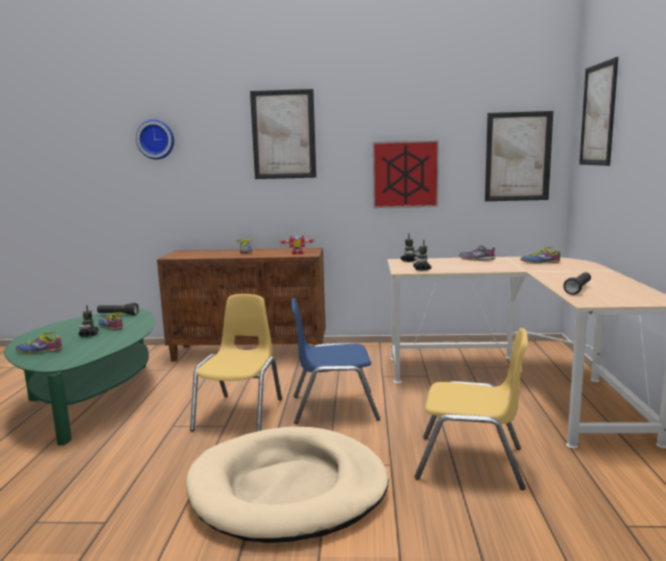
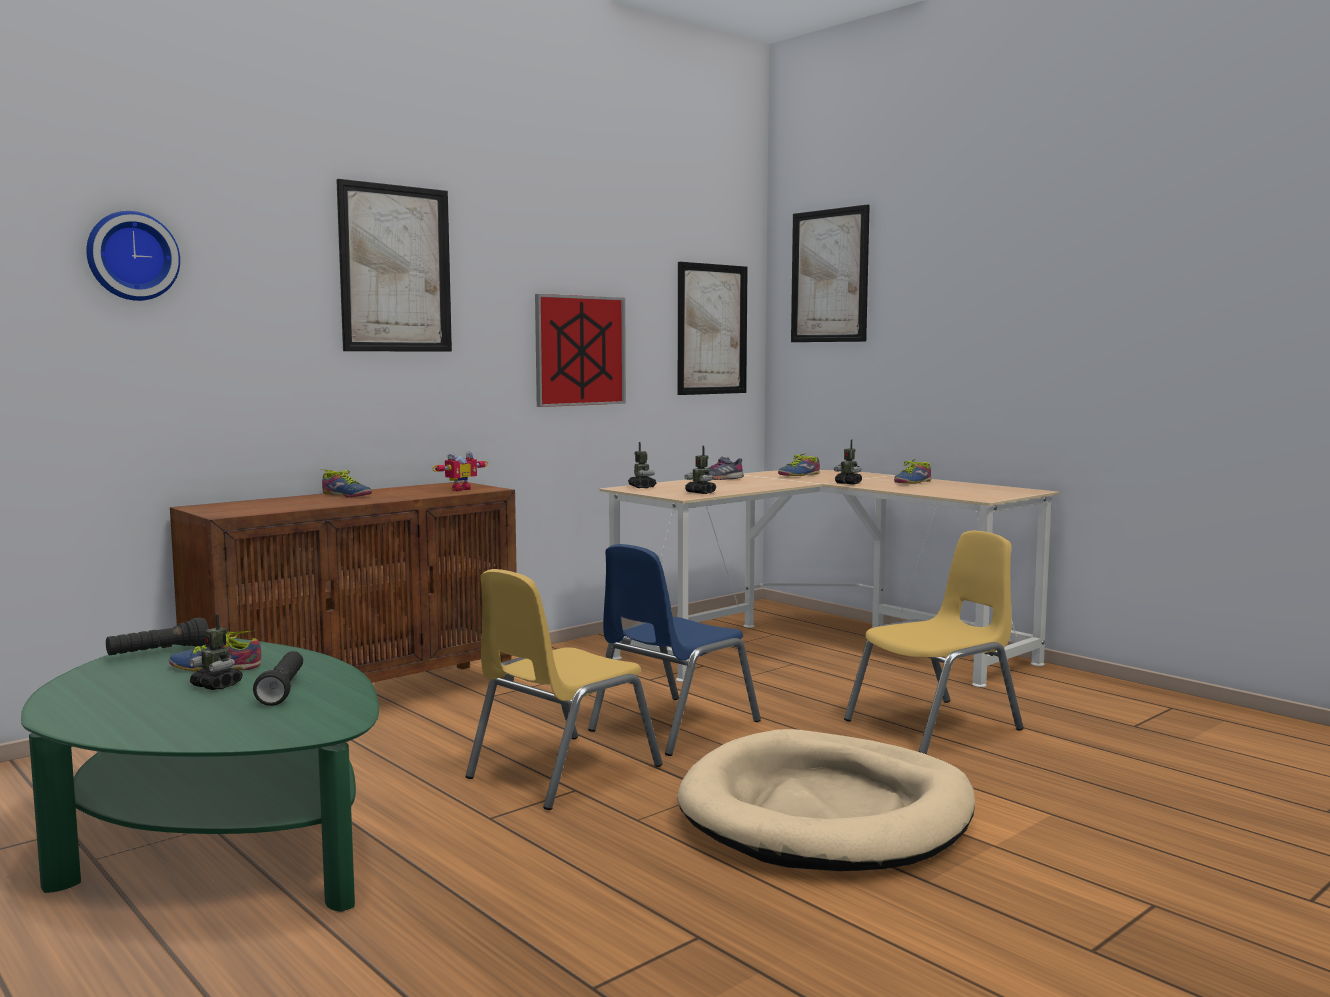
camera: 45 degrees left, 5 degrees down
(39, 350) = (192, 724): shoe -> shoe (911, 482)
(240, 414) = (562, 772): yellow chair -> yellow chair turned 105 degrees counterclockwise
(543, 274) = (848, 483): none -> toy robot
(578, 289) = (934, 491): black flashlight -> black flashlight (282, 690)

